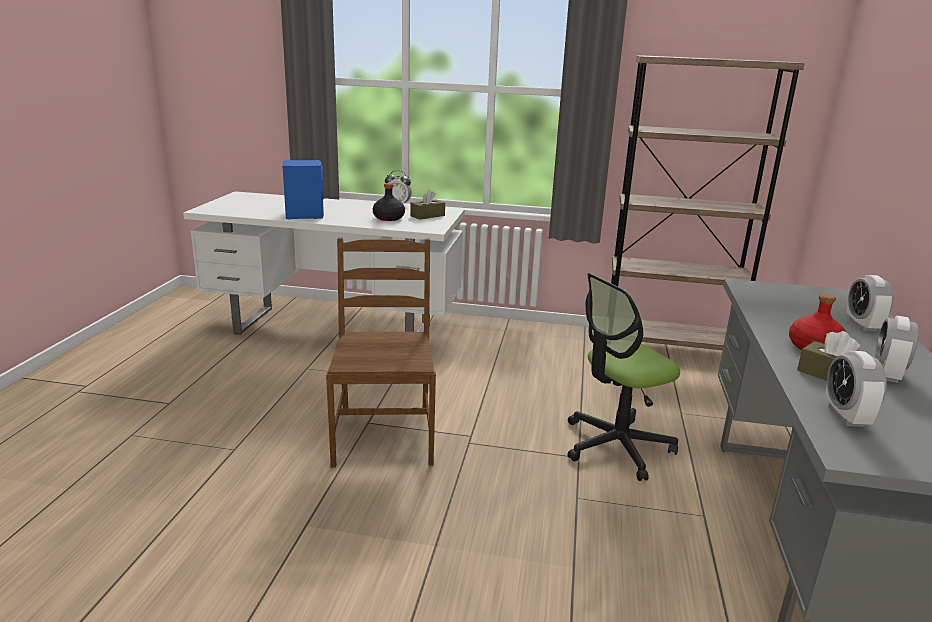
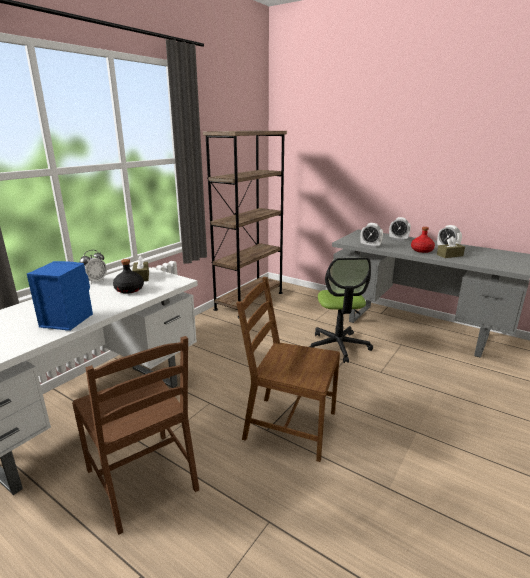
camera: 65 degrees left, 0 degrees up
(266, 376) = (143, 479): none -> brown chair
(846, 416) = (486, 262): alarm clock -> alarm clock (370, 246)

